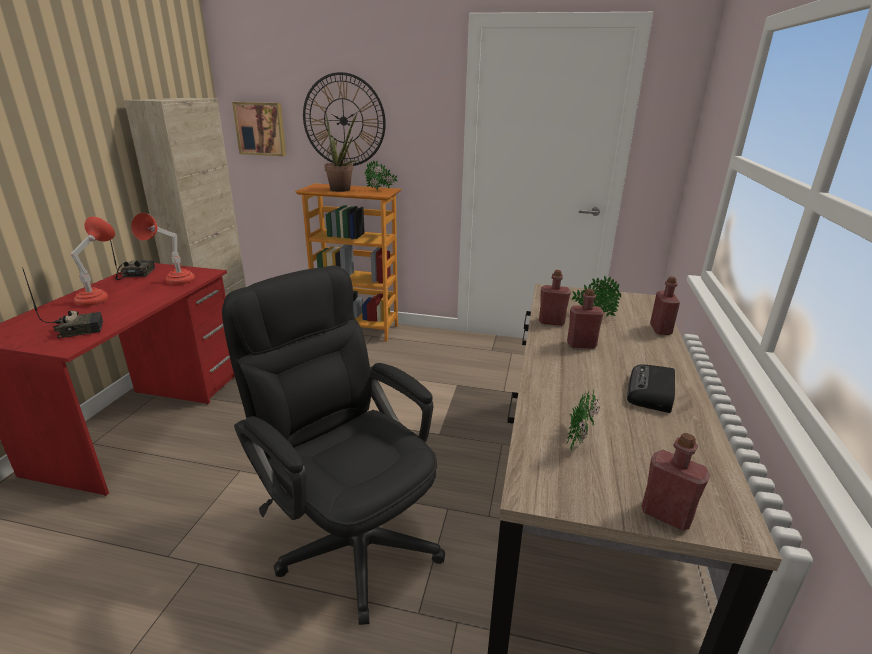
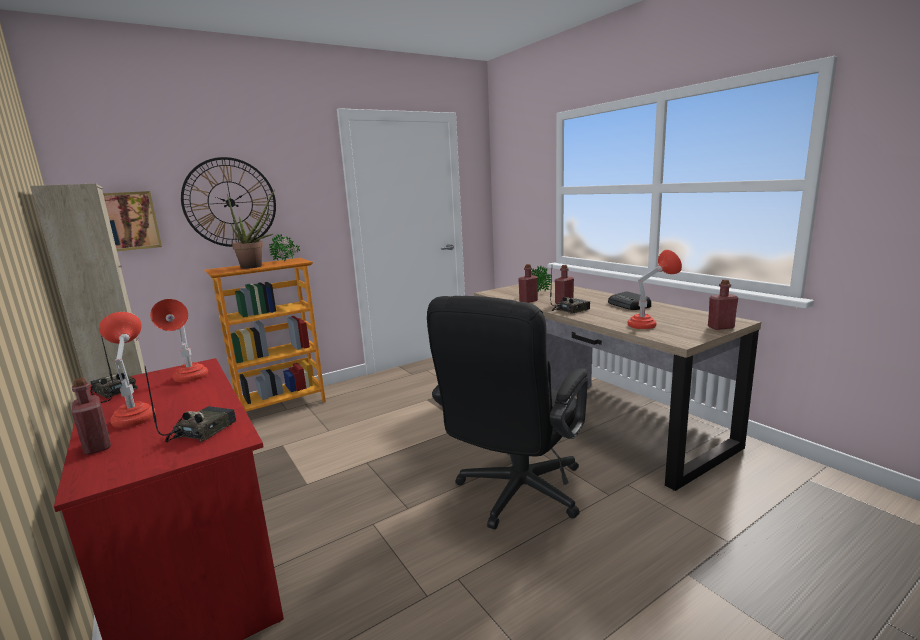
camera: 45 degrees left, 10 degrees down
(349, 534) = (515, 495): black office chair -> black office chair turned 60 degrees counterclockwise
(557, 358) = (570, 310): none -> radio
(577, 439) = (649, 325): potted plant -> red table lamp
(660, 329) = (575, 289): red bottle -> red bottle (97, 446)

